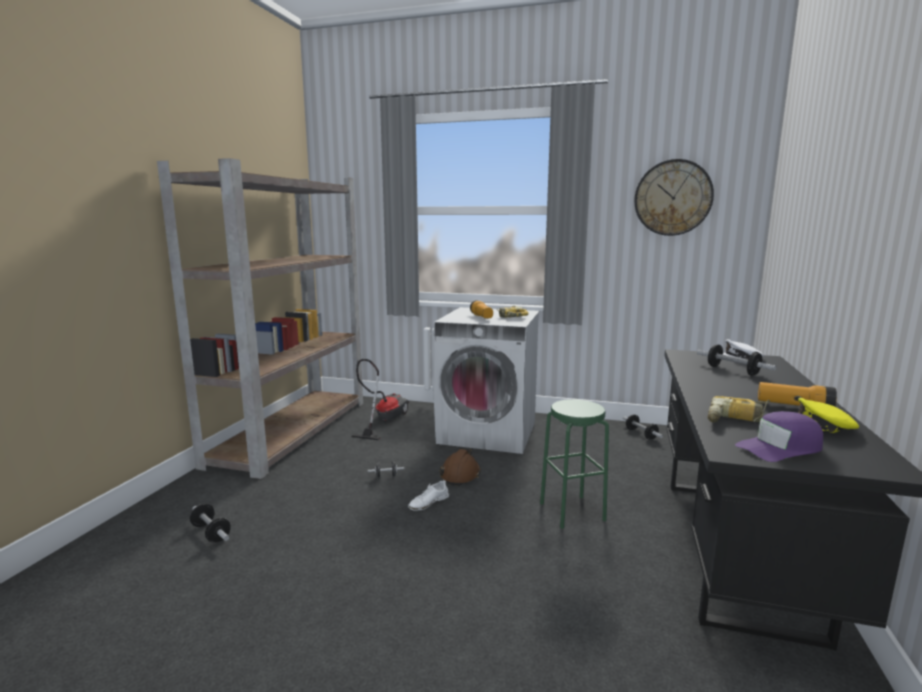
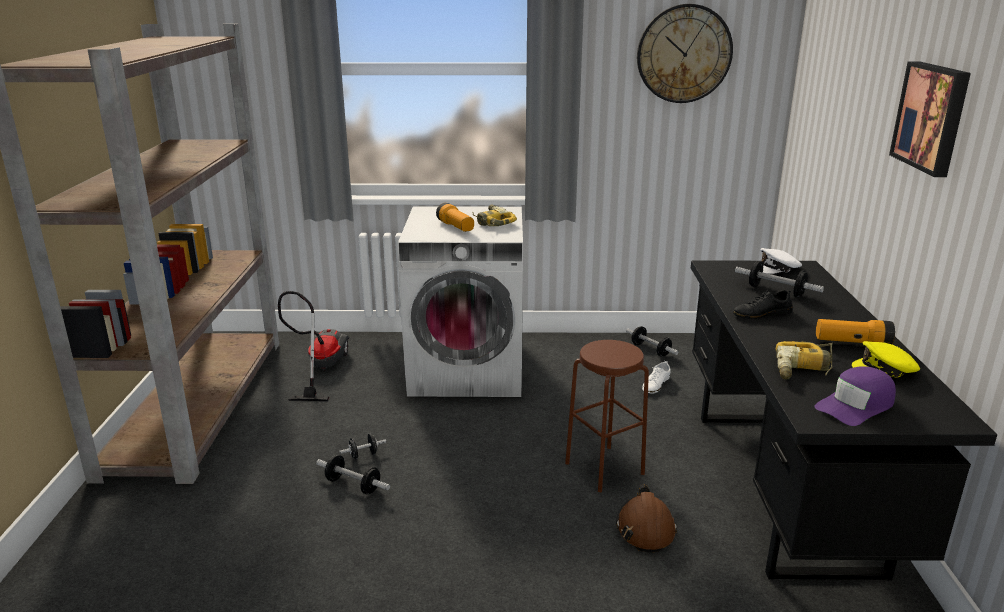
camera: 15 degrees left, 10 degrees up
(211, 533) = (167, 573): dumbbell -> dumbbell (353, 485)
(428, 502) = (433, 483): white shoe -> white shoe (656, 384)
(460, 474) = (456, 438): brown hard hat -> brown hard hat (645, 528)
(572, 511) = (604, 468): green stool -> brown stool
(712, 382) = (761, 313): none -> black shoe
(872, 201) = (932, 117): none -> picture

